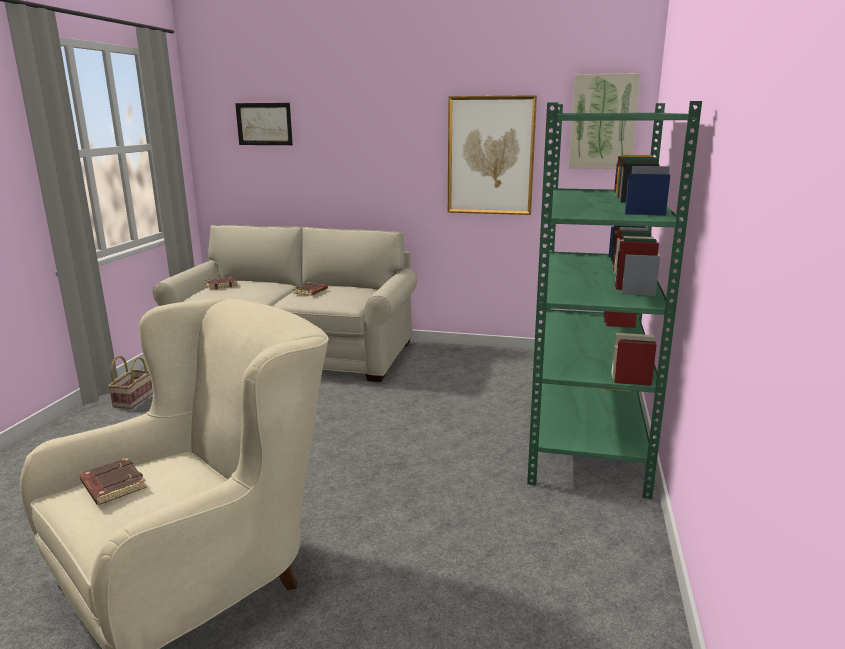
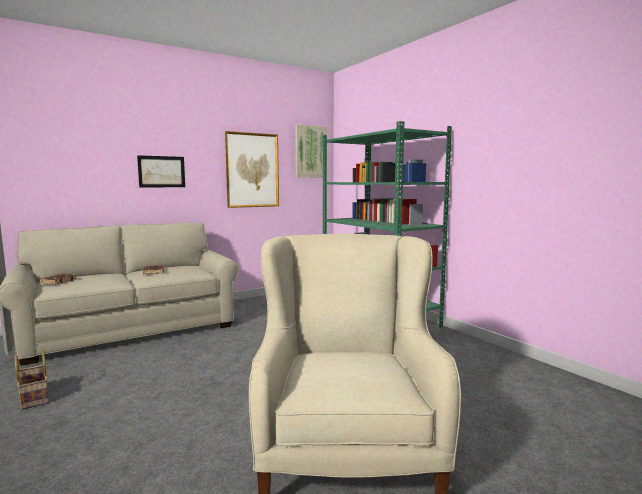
camera: 45 degrees left, 10 degrees down
(112, 486) = (328, 373): brown book -> none
(264, 124) = (70, 142): picture -> picture (161, 171)

